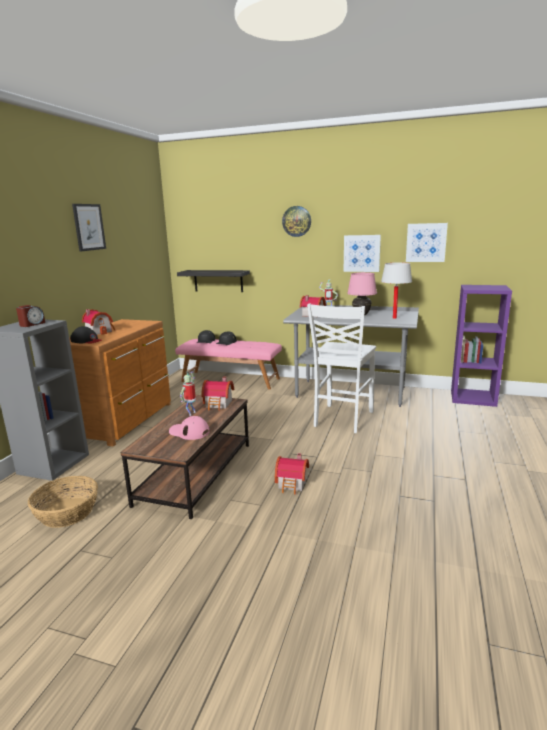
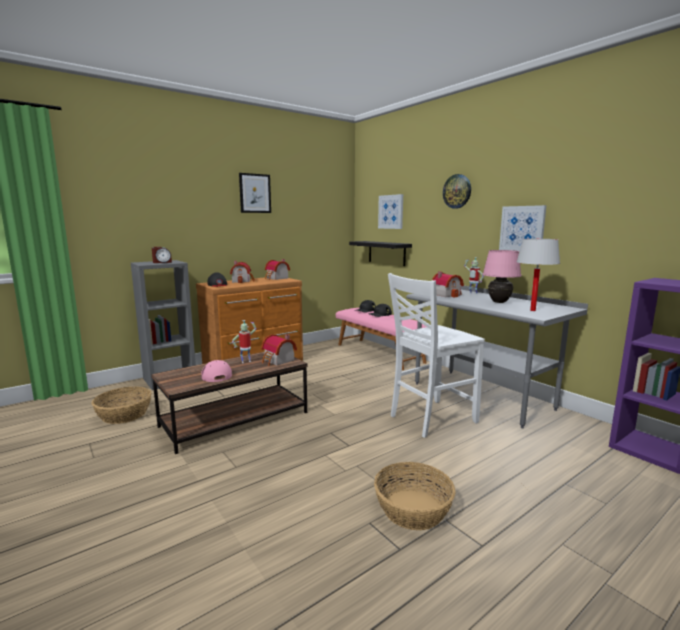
camera: 35 degrees right, 5 degrees down
(292, 484) = (288, 461): toy house -> toy house (276, 278)
(411, 477) = (413, 509): none -> basket
(426, 242) = (606, 215): picture -> picture (391, 212)

